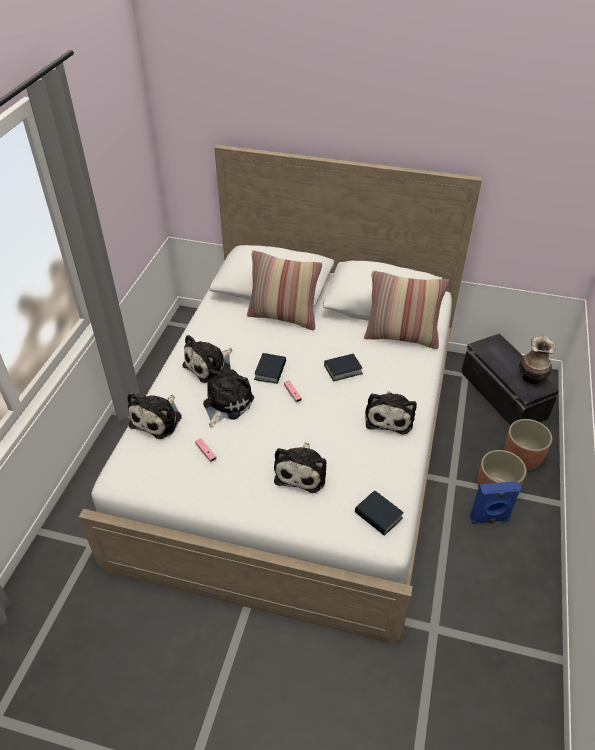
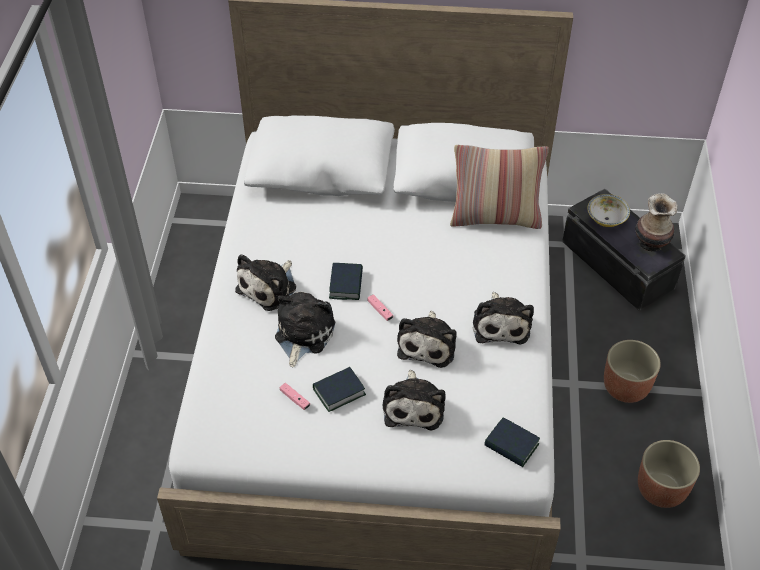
camera: 10 degrees left, 5 degrees up
(158, 419) = (225, 365): plush toy -> plush toy (428, 343)
(283, 317) = (344, 208): pillow -> none
(343, 370) = (433, 271): book -> book (339, 392)
(489, 519) = (623, 423): blue speaker -> none
(497, 355) = (606, 219): none -> bowl
(522, 457) = (650, 342): planter -> planter (661, 489)

